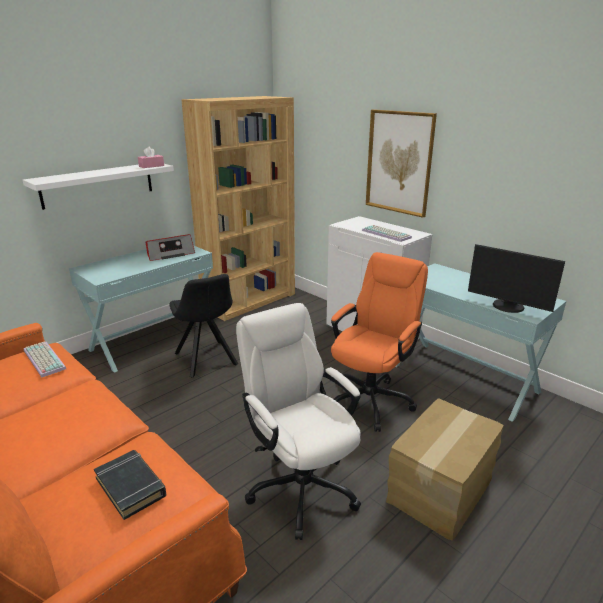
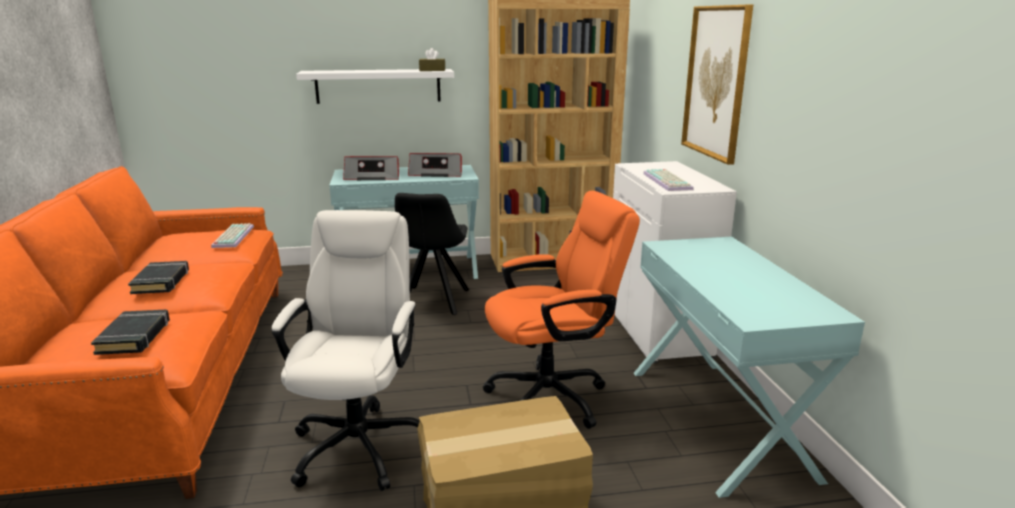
camera: 35 degrees right, 5 degrees down
(55, 427) = (161, 282): none -> black book
(121, 269) = (373, 177): none -> radio
(151, 166) = (432, 70): pink tissue box -> brown tissue box
(507, 307) = (739, 302): monitor -> none

